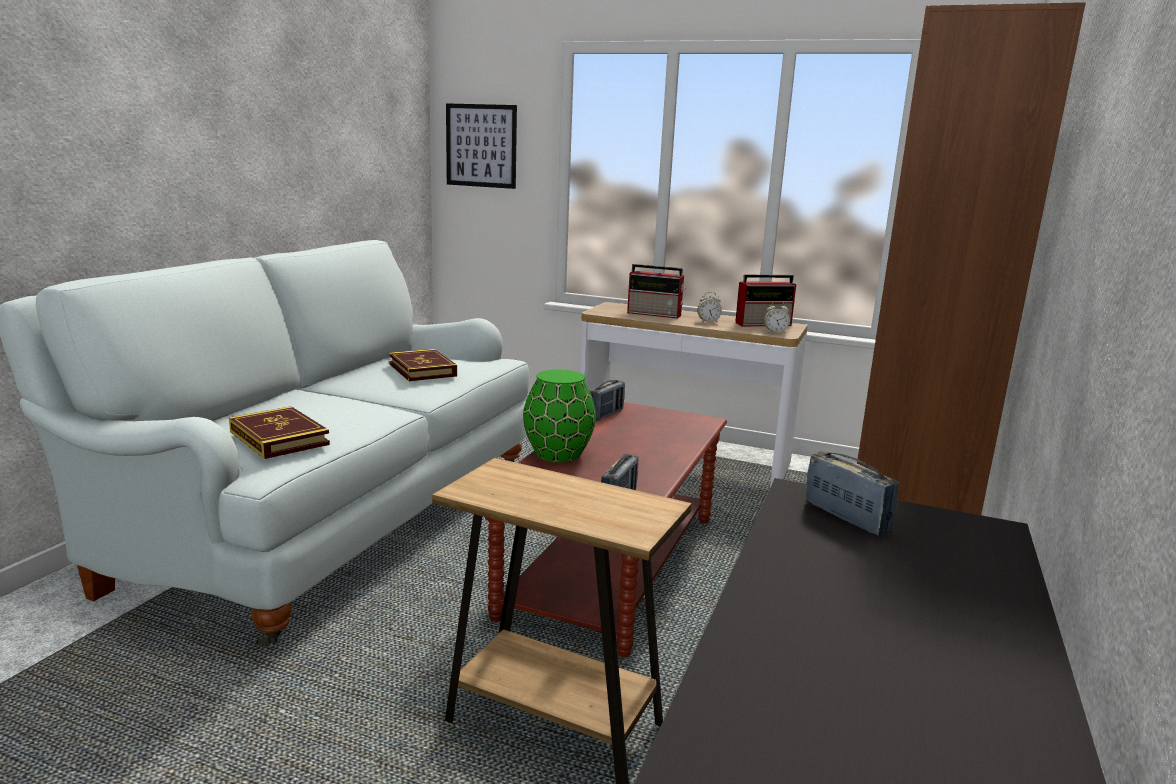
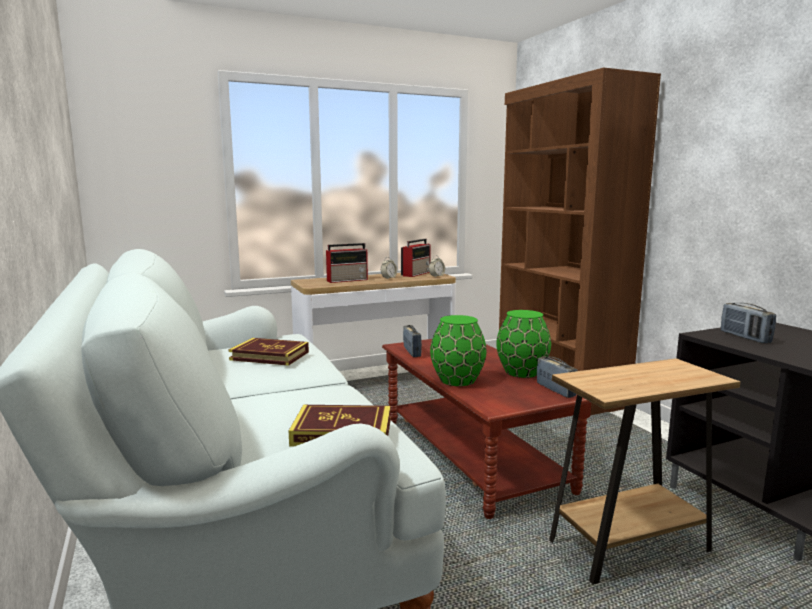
camera: 45 degrees left, 5 degrees down
(481, 146) = (139, 158): picture -> none
(648, 474) = (522, 372): none -> green vase
(846, 517) = (745, 337): radio -> radio turned 120 degrees counterclockwise

